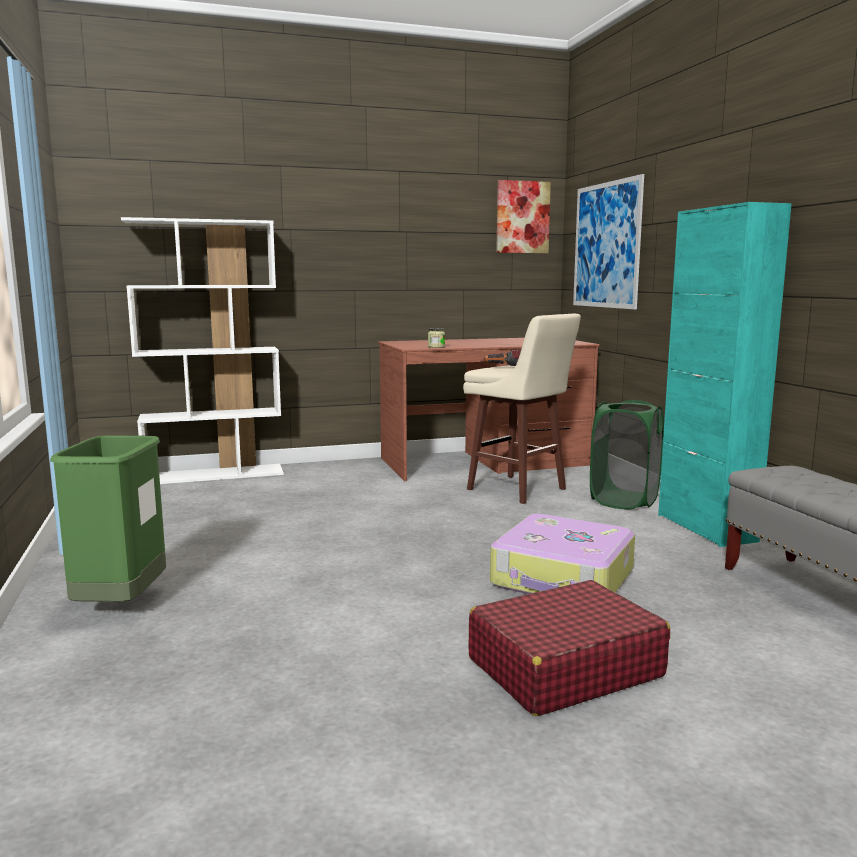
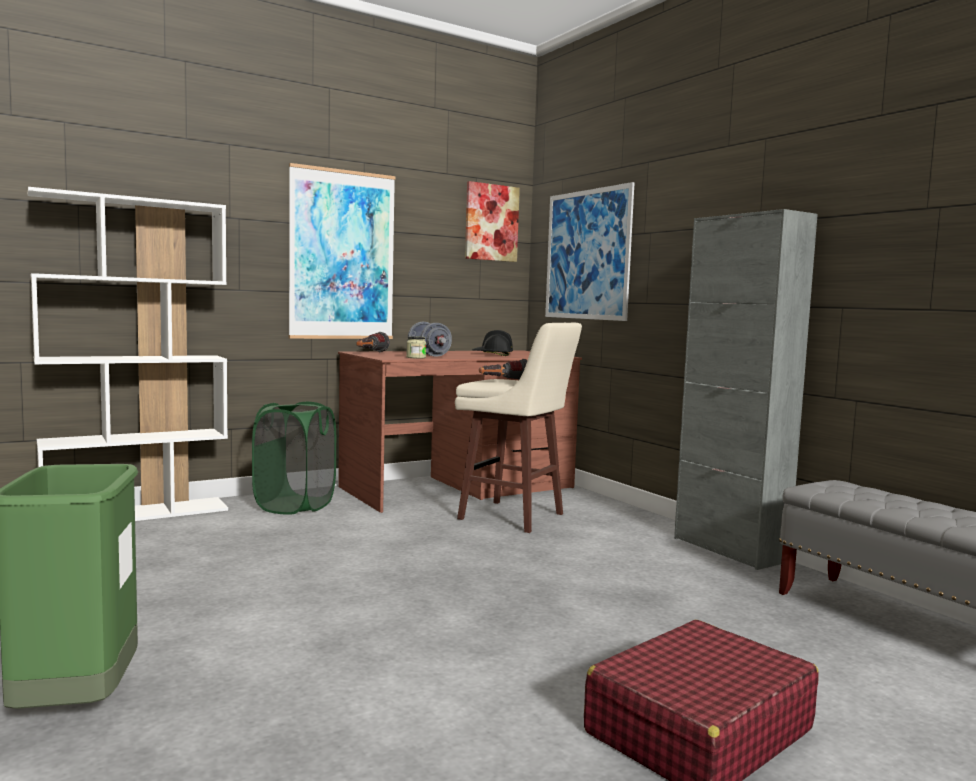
camera: 15 degrees left, 5 degrees down
(380, 256) = (342, 255): none -> picture
(403, 342) = (370, 353): none -> flashlight
(453, 344) = (429, 355): none -> grey dumbbell
(514, 342) = (492, 355): none -> black hard hat
(563, 579) = (626, 618): suitcase -> none
(624, 500) = (630, 524): green laundry basket -> green laundry basket (295, 506)
(705, 528) = (729, 550): turquoise cabinet -> grey cabinet

